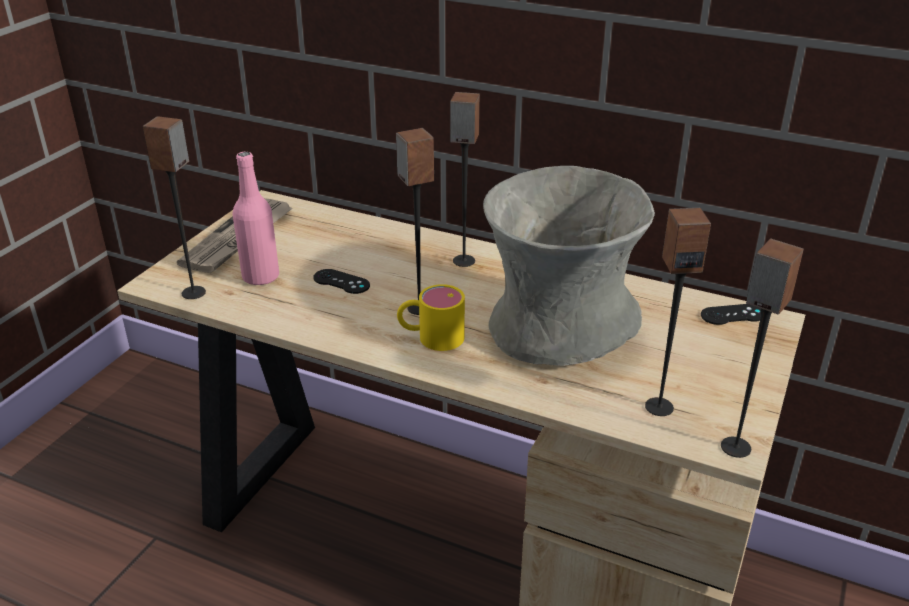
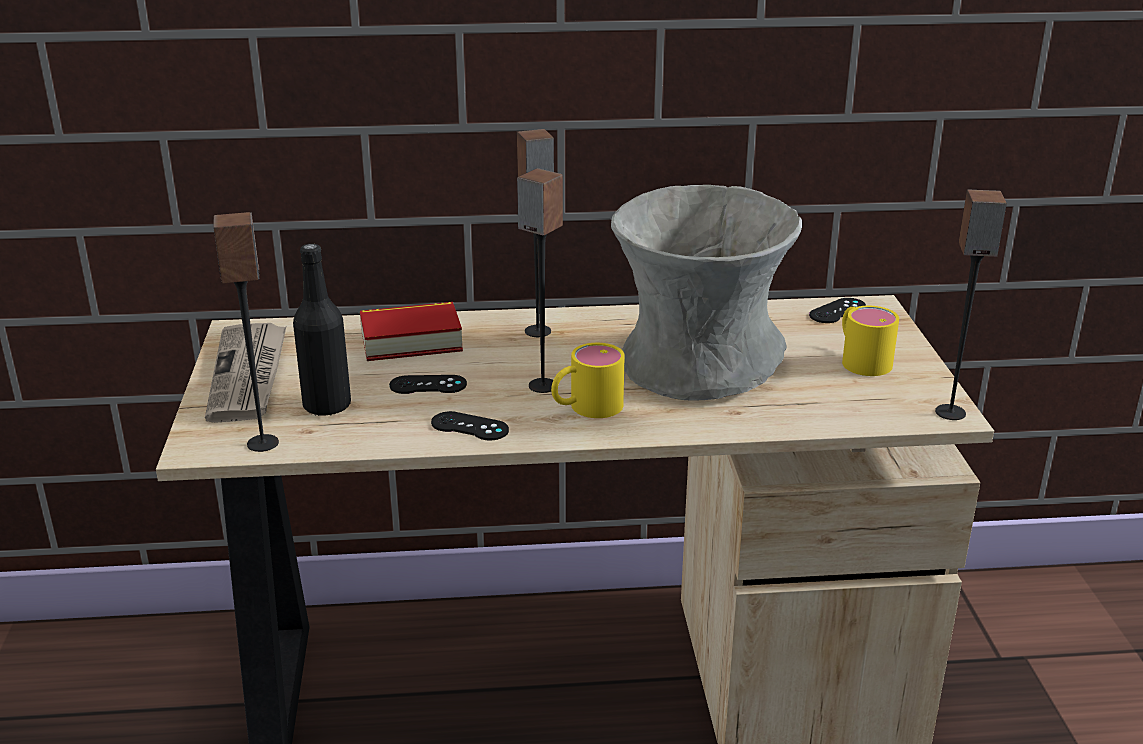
camera: 30 degrees left, 5 degrees down
(261, 277) = (327, 406): pink bottle -> black bottle
(333, 325) = (469, 426): none -> black game controller
(367, 242) = (411, 341): none -> book
(659, 406) = (857, 401): speaker -> none
(705, 367) = (860, 359): none -> yellow mug

